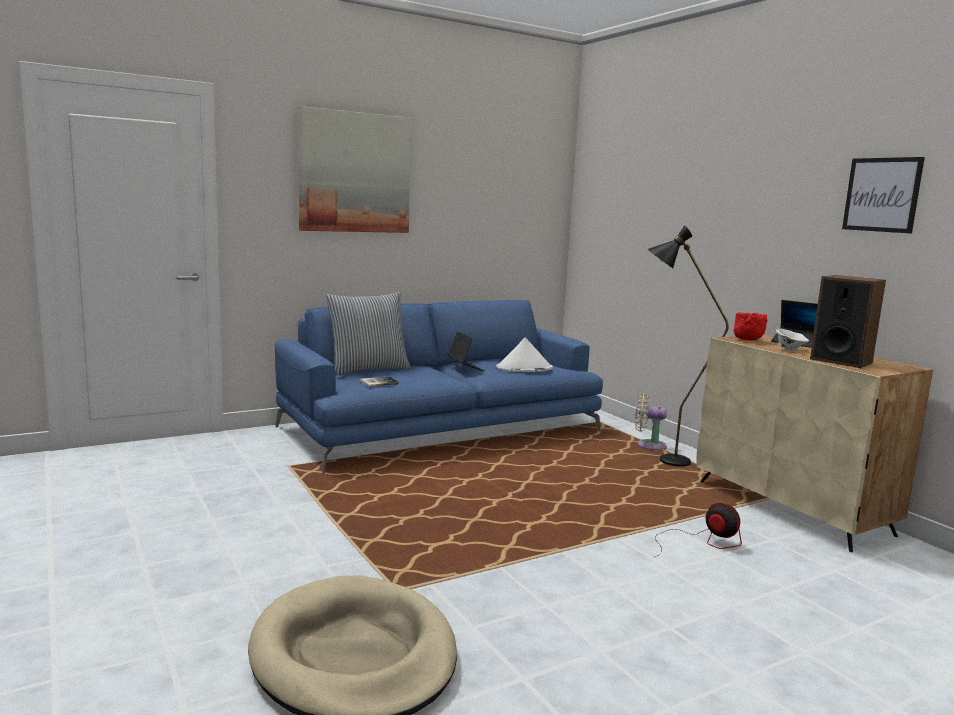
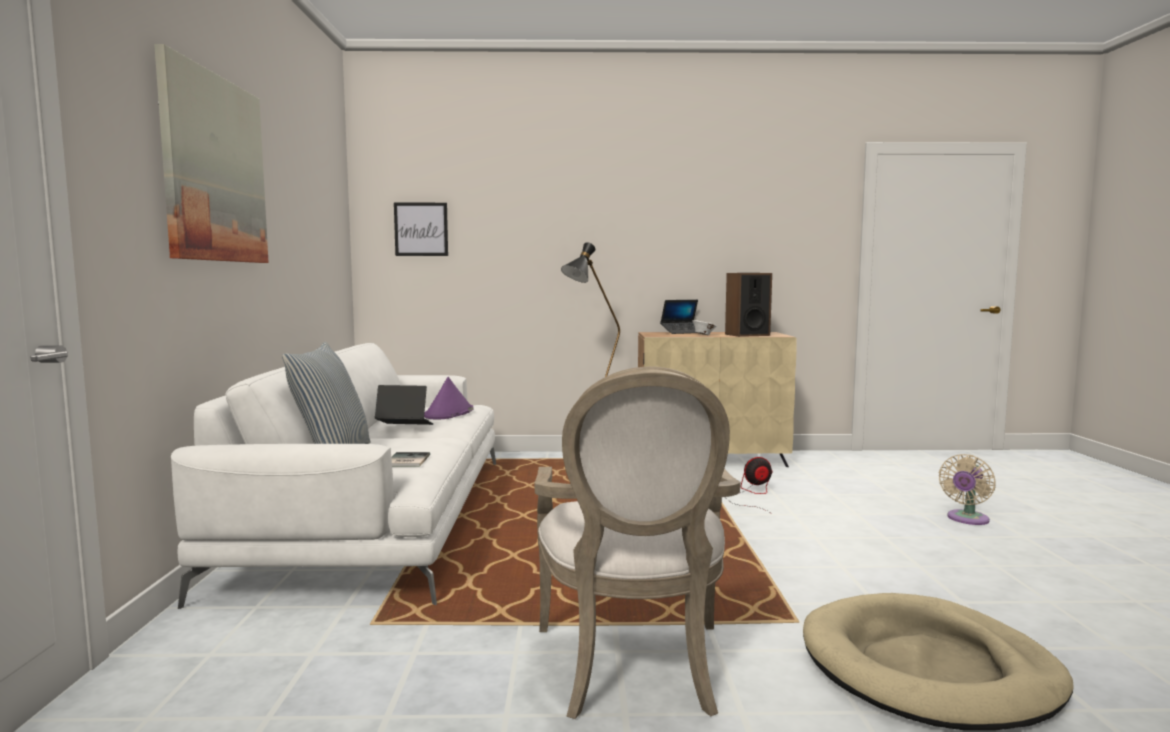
camera: 60 degrees left, 5 degrees down
(277, 543) = (633, 672): none -> armchair
(441, 429) = (379, 516): blue sofa -> white sofa
(524, 368) = (449, 413): white hat -> purple hat
(648, 445) = (549, 460): beige fan -> beige fan (966, 519)
(747, 340) = (664, 335): red bowl -> none
(882, 195) = (719, 215): picture -> picture (421, 229)

